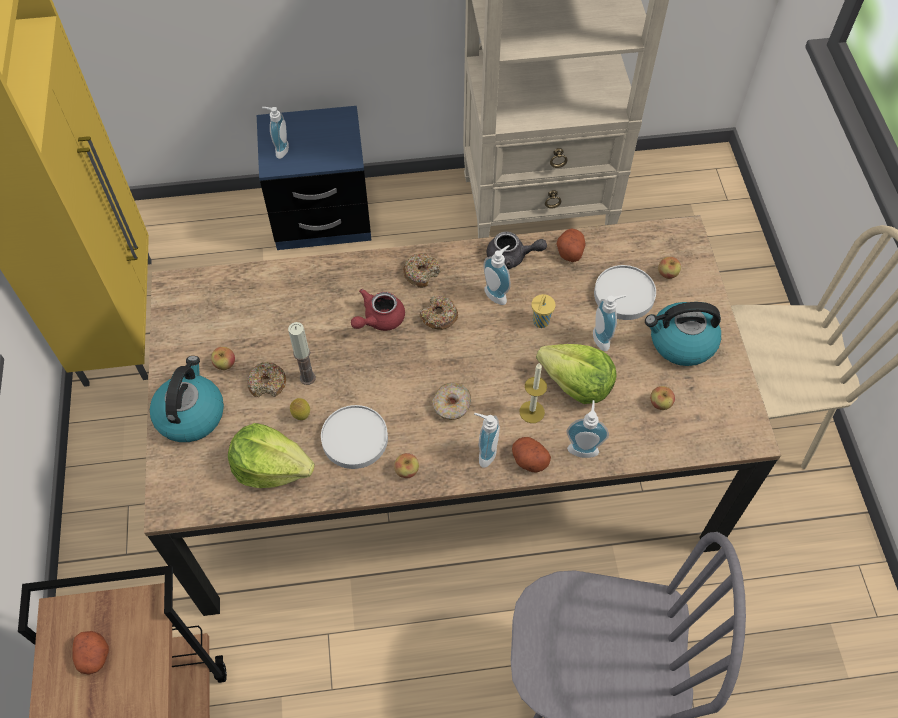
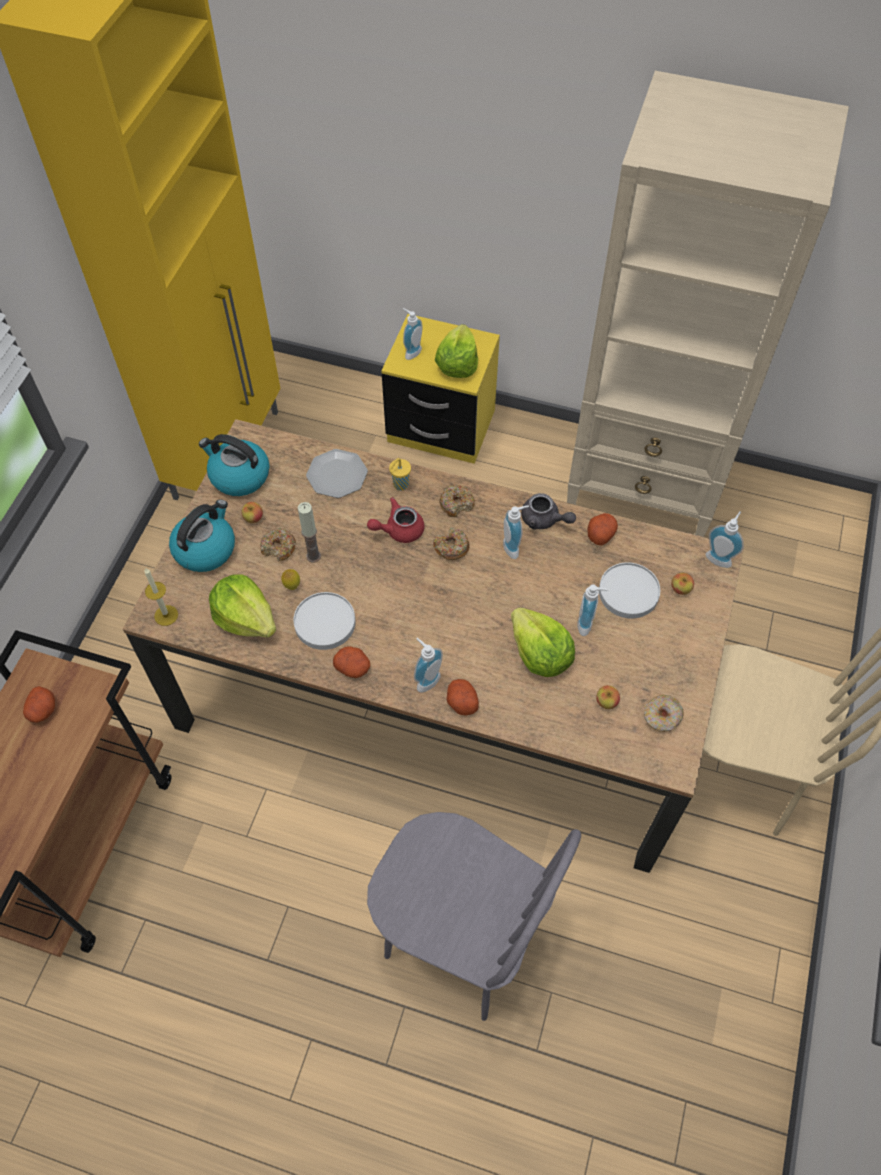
camera: 25 degrees right, 0 degrees up
(288, 288) = (337, 474): none -> plate
(322, 217) = (441, 427): blue nightstand -> yellow nightstand
(330, 146) = (457, 364): none -> lettuce
(407, 471) = (353, 667): apple -> potato
(452, 405) = (420, 628): donut -> donut (662, 717)
(532, 412) = (487, 662): candle -> candle (166, 615)
(540, 322) = (538, 587): yellow cup -> yellow cup (400, 485)
(583, 447) = (515, 711): soap dispenser -> soap dispenser (719, 557)
(681, 342) = (657, 656): kettle -> kettle (239, 476)

